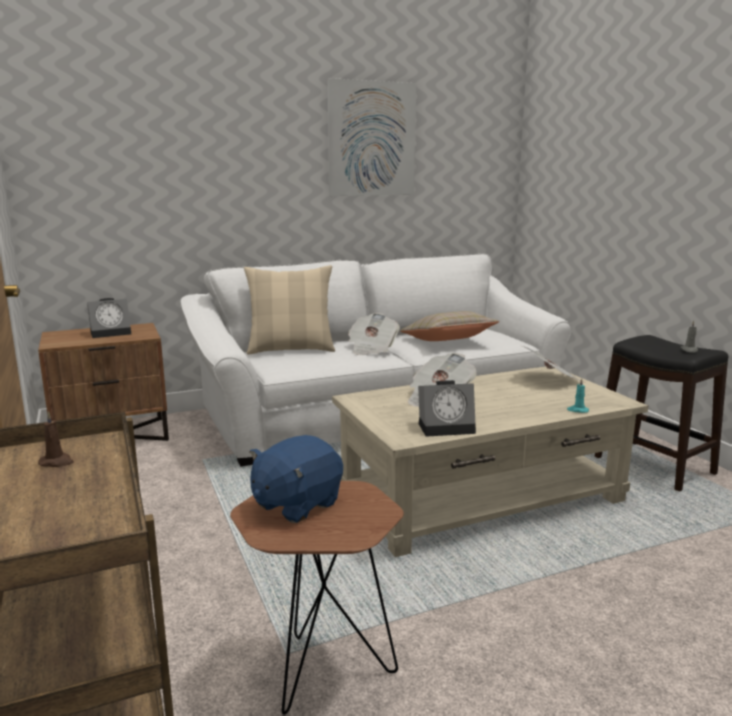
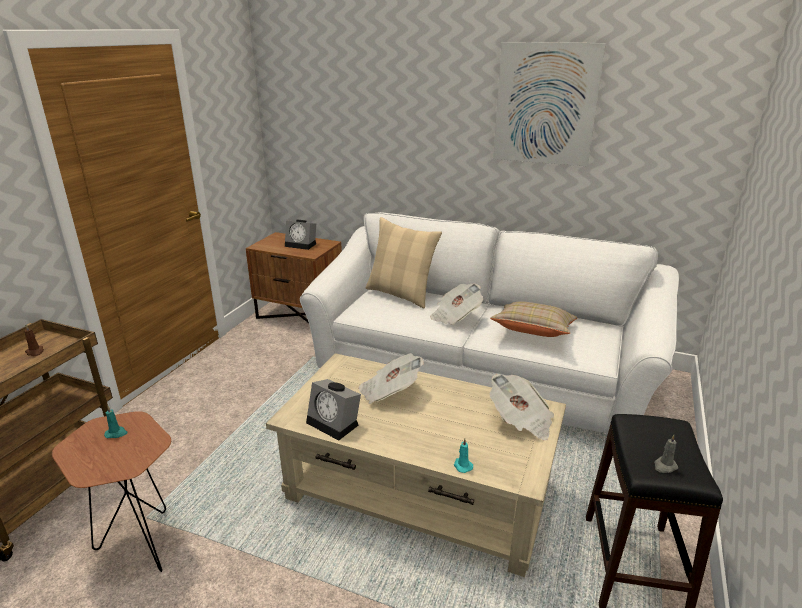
camera: 45 degrees right, 10 degrees up
(296, 504) = (116, 433): blue plush toy -> turquoise candle

